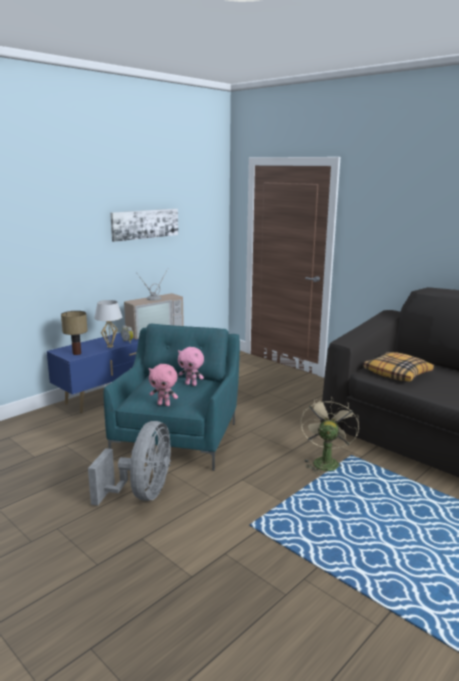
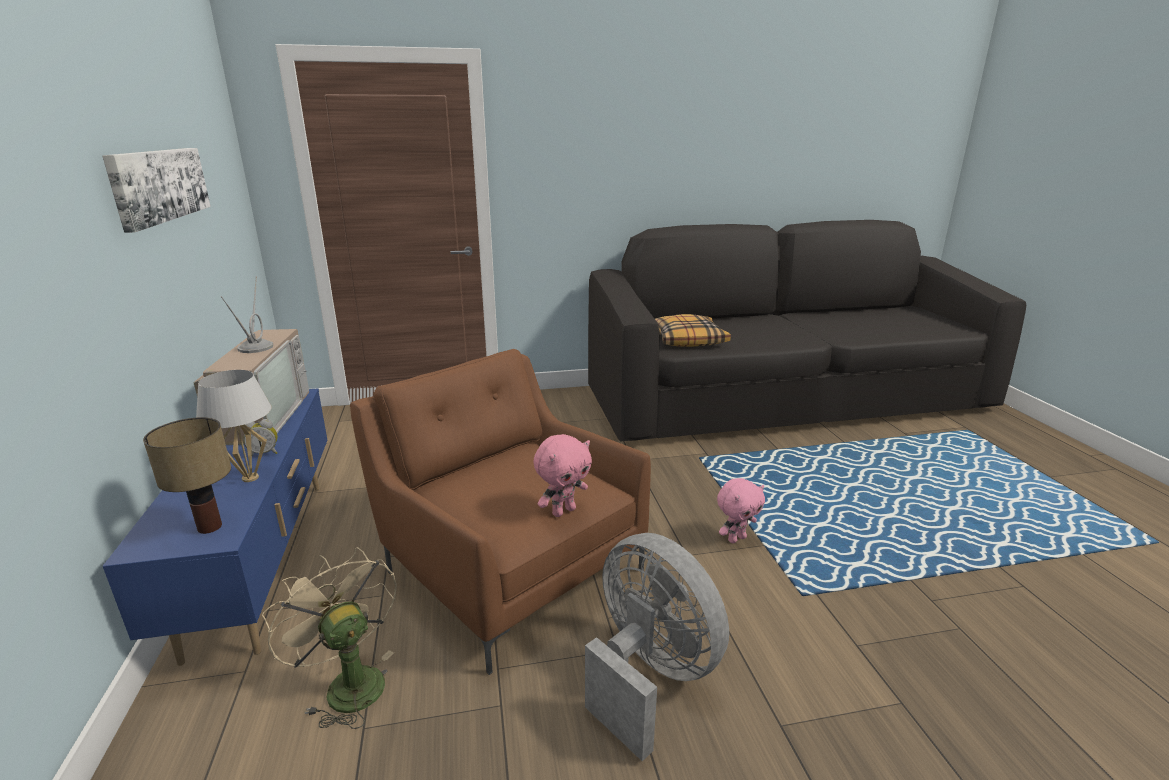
camera: 55 degrees left, 5 degrees up
(178, 437) = (510, 565): turquoise armchair -> brown armchair
(191, 384) = (517, 463): pink plush toy -> pink plush toy (736, 538)
(325, 461) = (696, 478): beige fan -> beige fan (348, 683)

